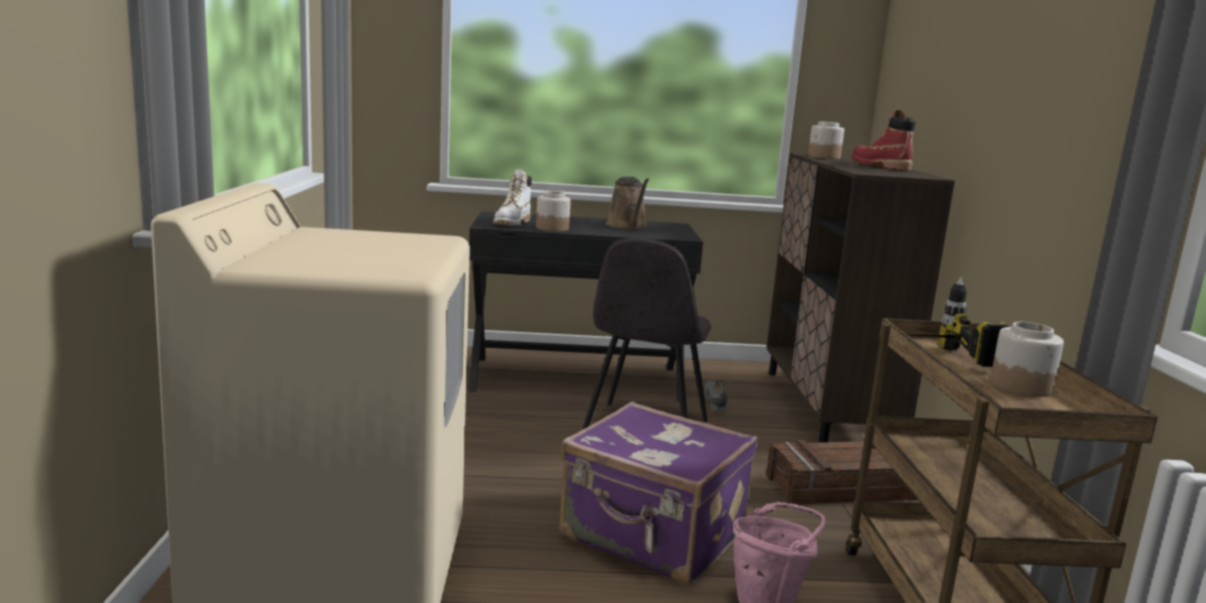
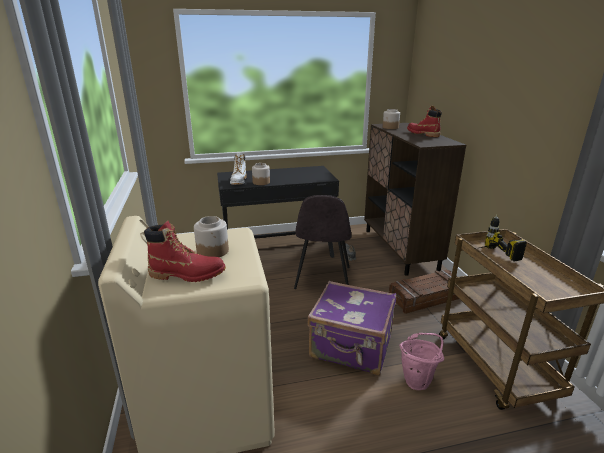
camera: 10 degrees left, 10 degrees up
(312, 257) = (187, 274): none -> red boot
(627, 226) = (296, 173): brown watering can -> none
(1021, 386) = (535, 271): jar -> jar (213, 251)

